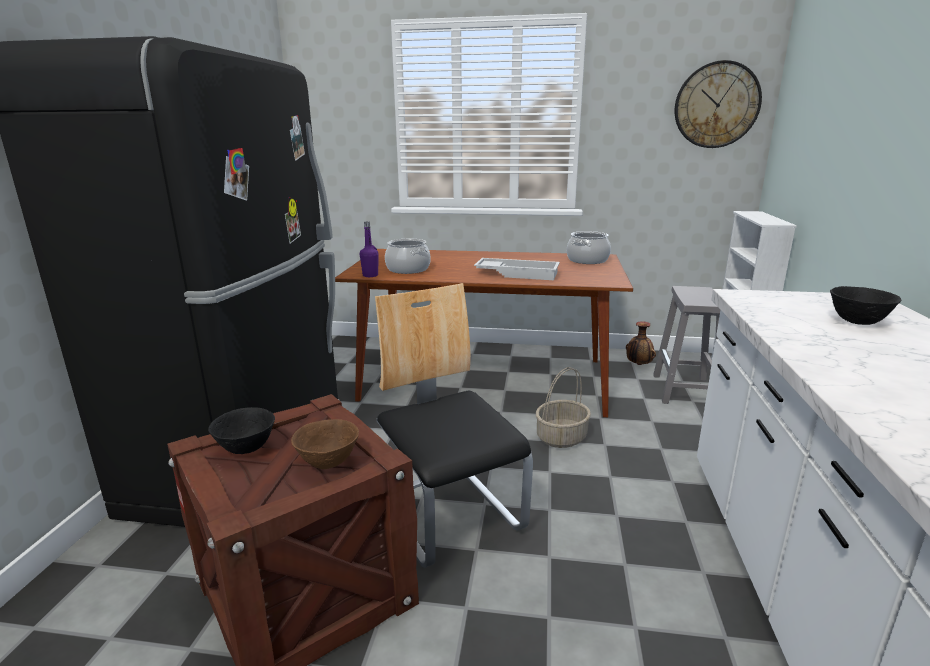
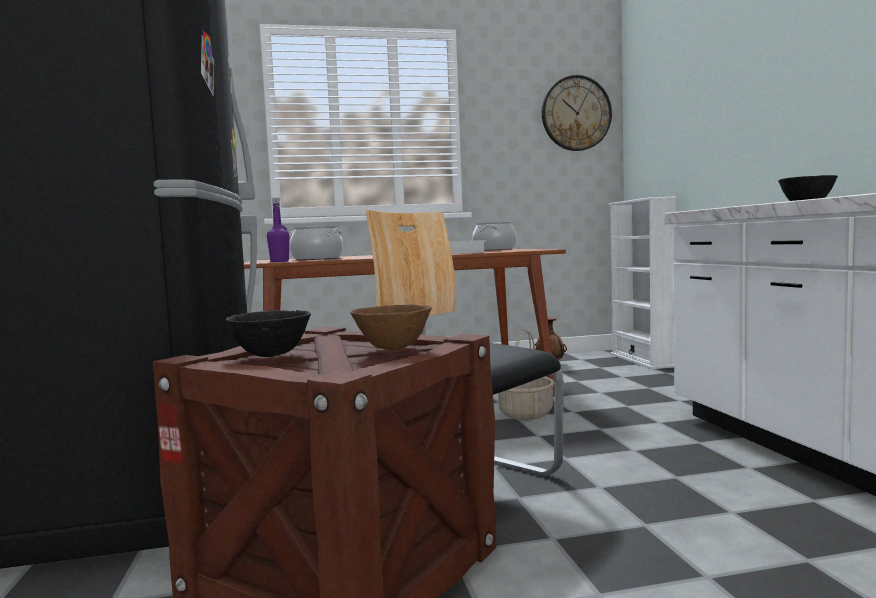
camera: 20 degrees left, 15 degrees down
(685, 391) = (609, 372): grey stool -> none

